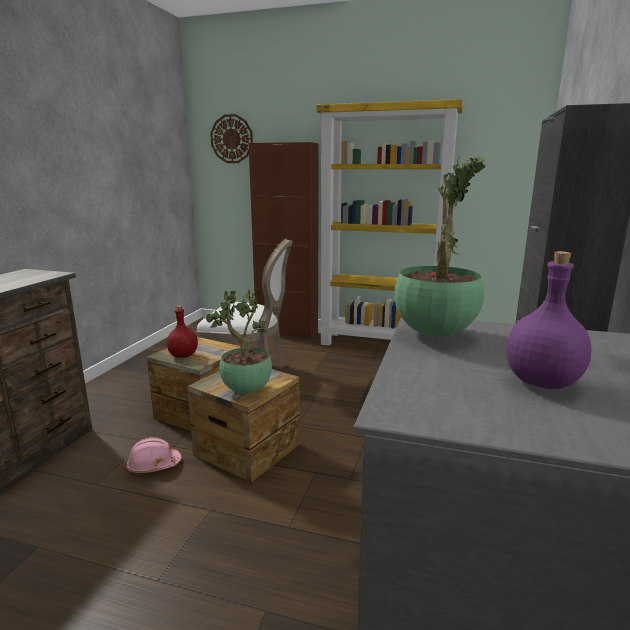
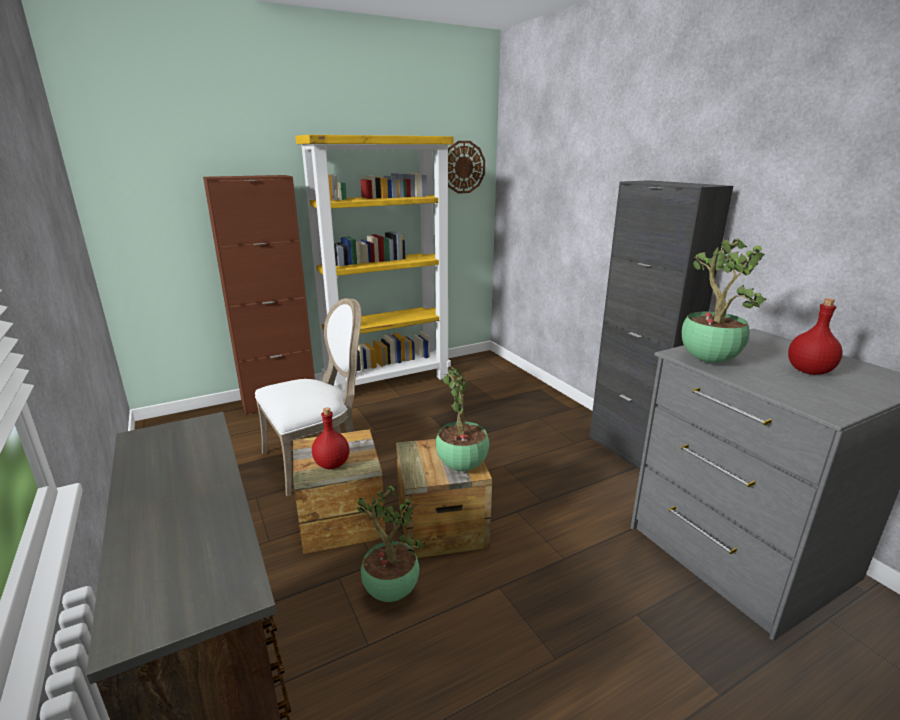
camera: 45 degrees left, 5 degrees up
(153, 465) = (390, 591): pink hard hat -> potted plant
(232, 139) = (152, 169): wall clock -> wall clock (463, 167)
(543, 382) = (808, 371): purple bottle -> red bottle

